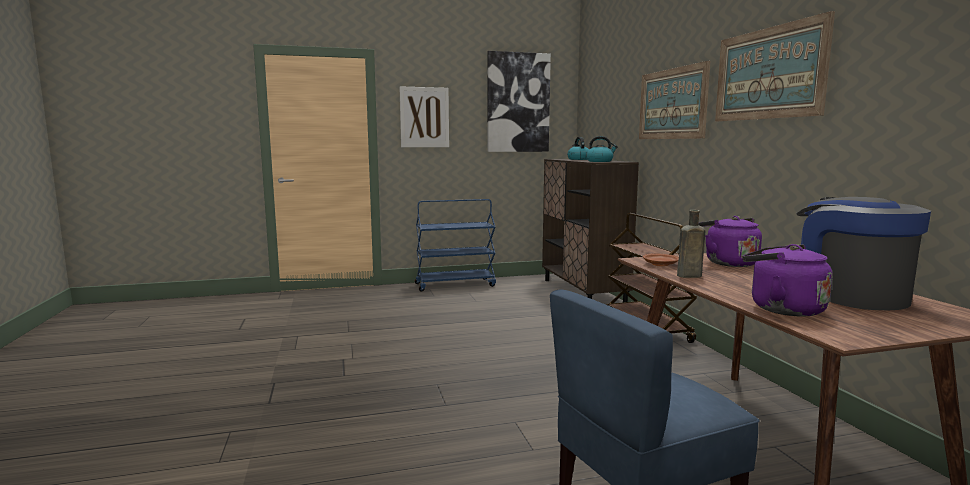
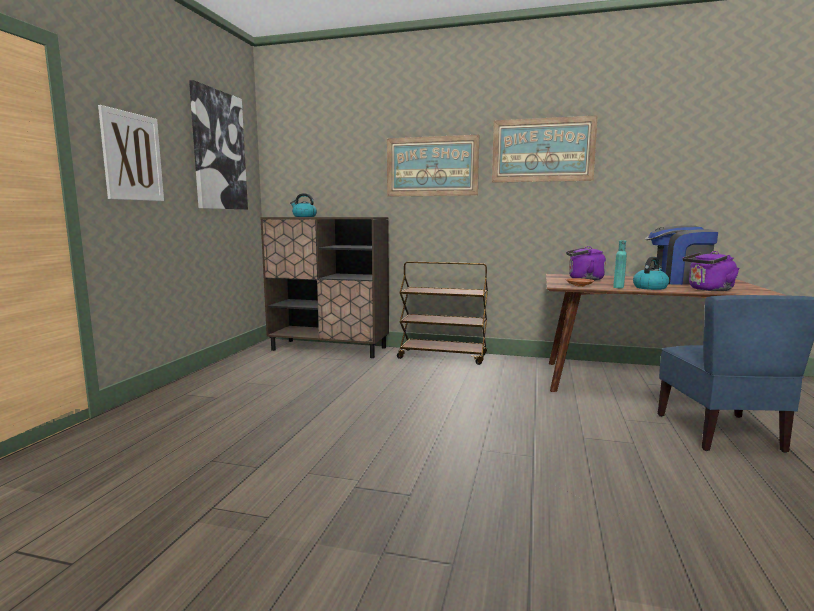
camera: 60 degrees left, 0 degrees up
(455, 284) = (200, 381): blue cart -> none
(600, 161) = (362, 216): kettle -> kettle (650, 287)
(687, 276) = (618, 287): brown bottle -> turquoise bottle

